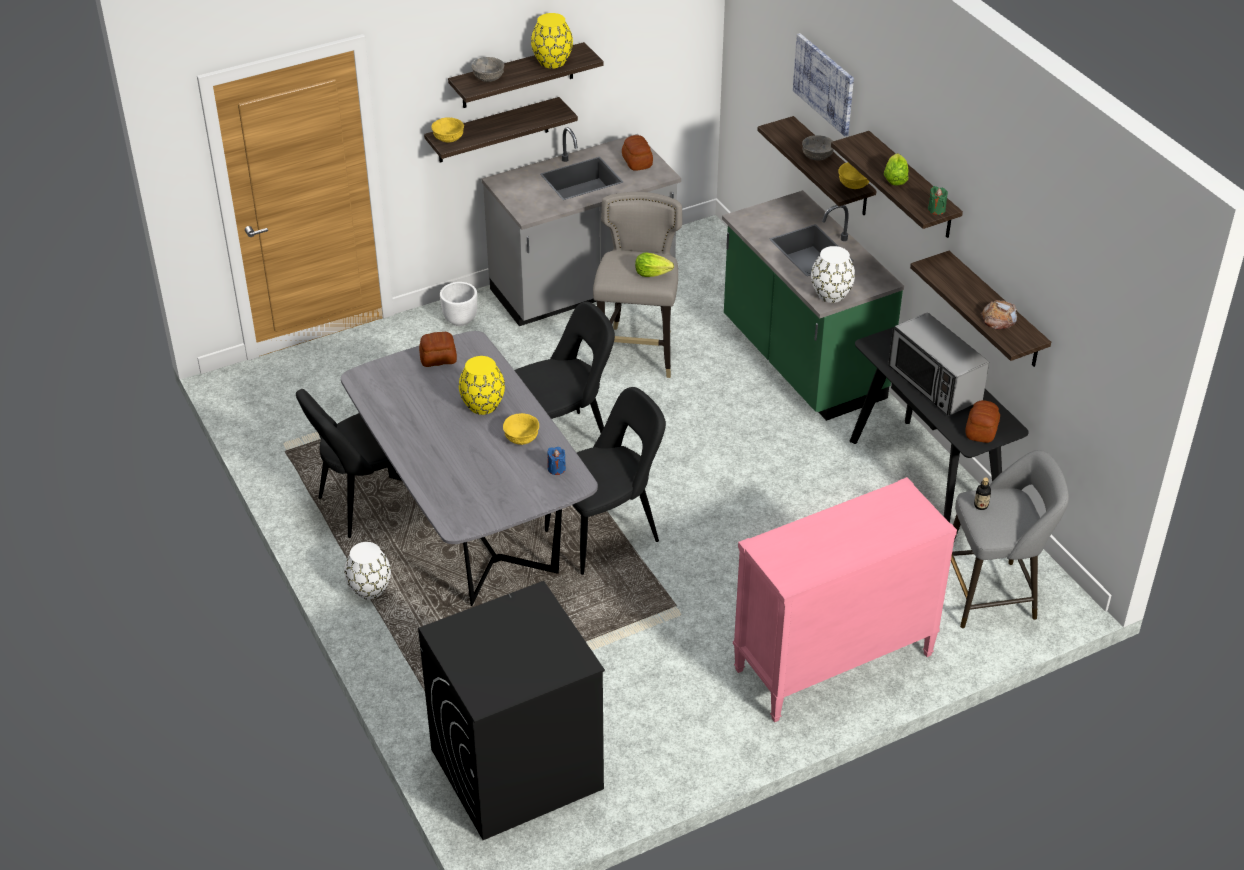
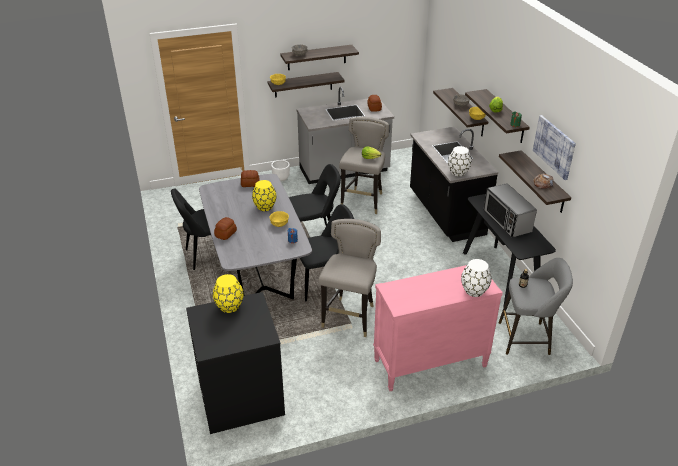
camera: 10 degrees right, 5 degrees down
(370, 589) = (195, 295): white vase -> white vase (474, 291)
(552, 61) = (333, 50): yellow vase -> yellow vase (230, 306)
(672, 594) = (350, 317): none -> grey stool
(801, 361) = (445, 213): green counter -> black counter
(824, 83) = (467, 67): picture -> picture (554, 146)
(980, 431) = (528, 246): bread -> bread (225, 234)

